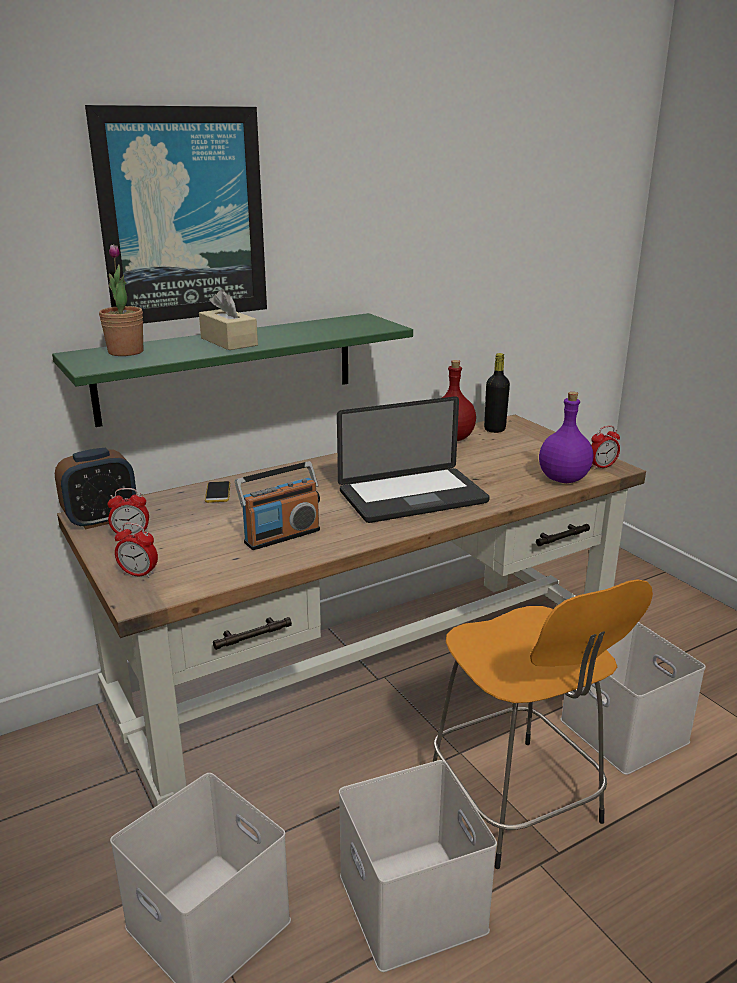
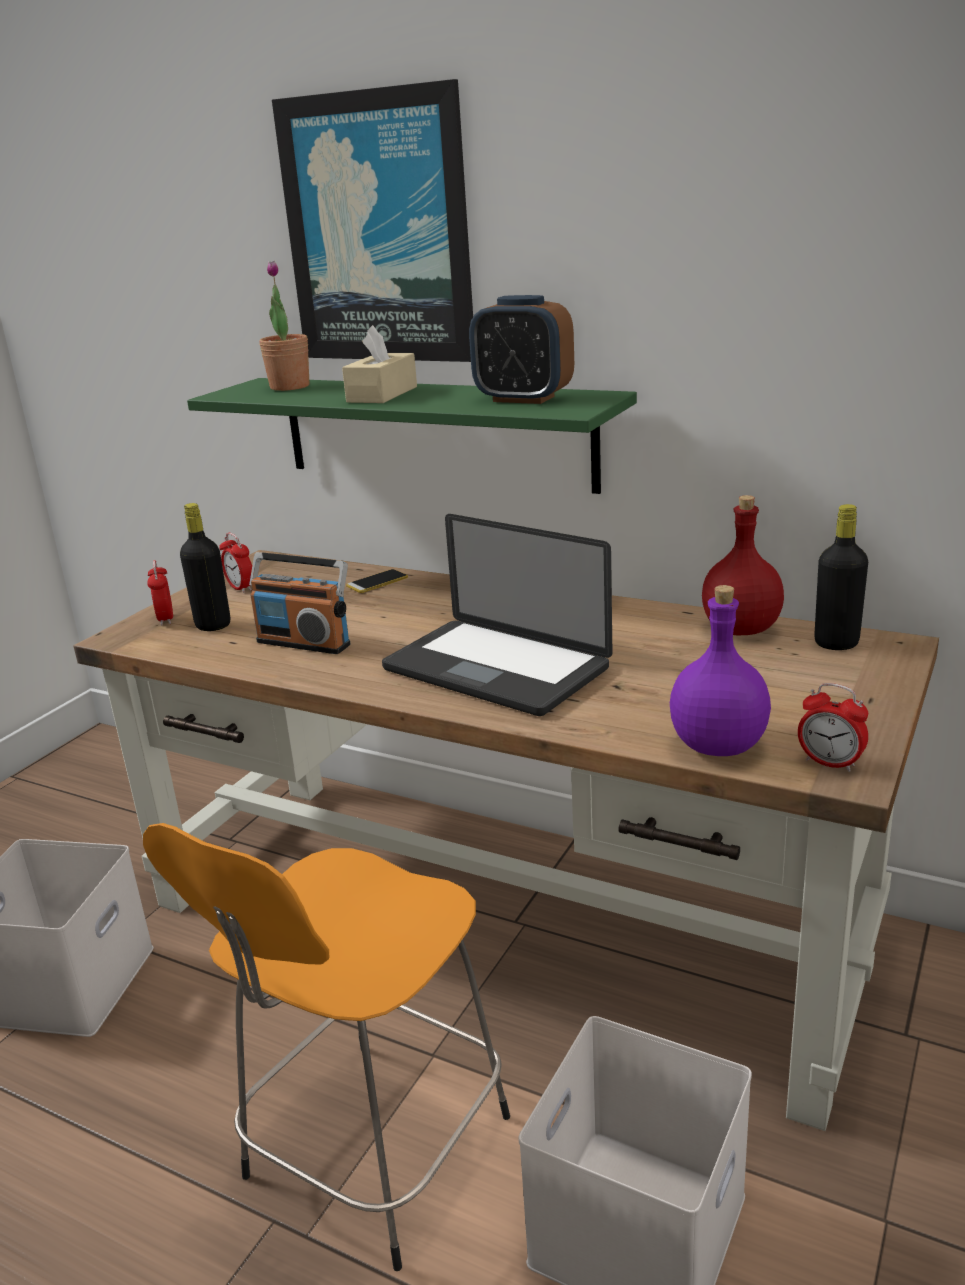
camera: 60 degrees right, 0 degrees up
(101, 520) = (261, 567): alarm clock -> alarm clock (523, 399)
(188, 559) = (213, 625): none -> black bottle
(408, 901) = (155, 1115): white storage box -> none

